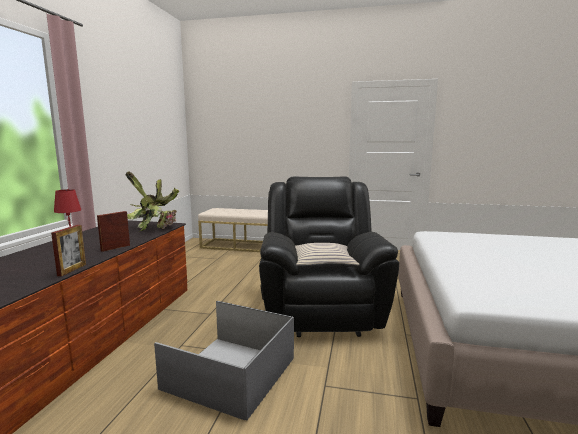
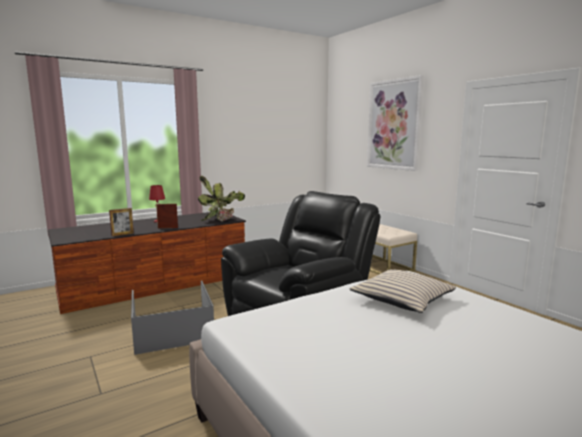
camera: 45 degrees right, 0 degrees up
(278, 116) = (394, 125): none -> picture
(323, 263) = (279, 274): beige pillow -> beige pillow (402, 299)

